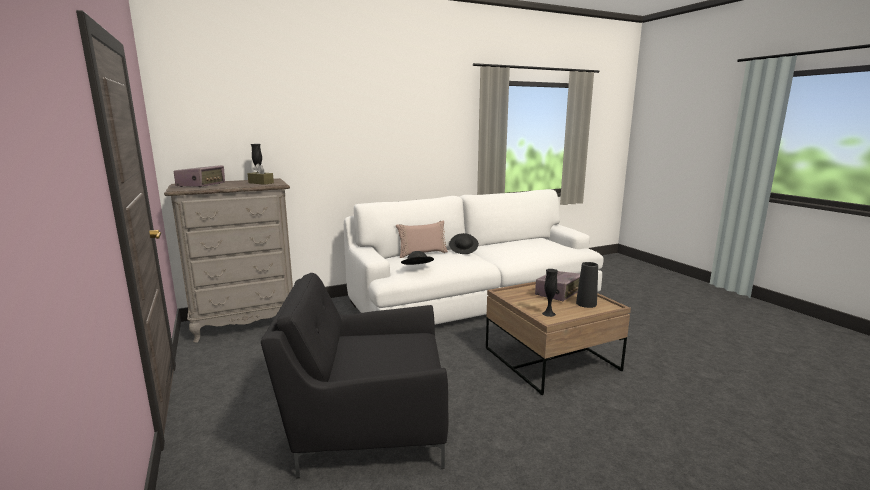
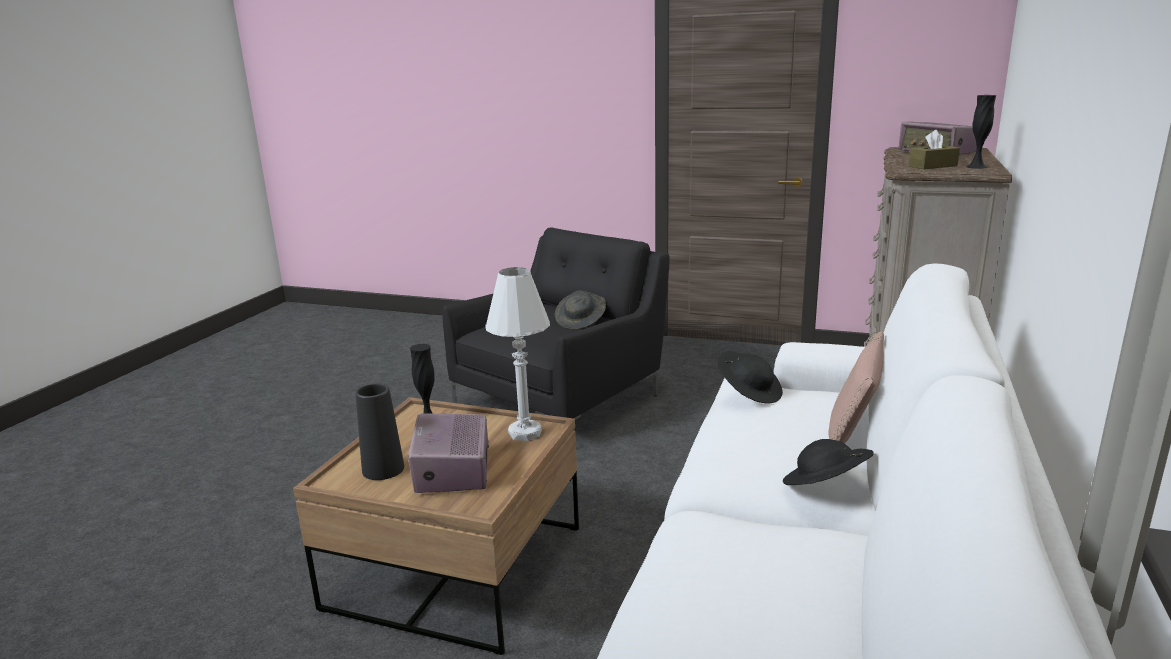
camera: 135 degrees right, 5 degrees up
(355, 346) = (581, 321): none -> grey hat
(513, 295) = (524, 433): none -> white table lamp

